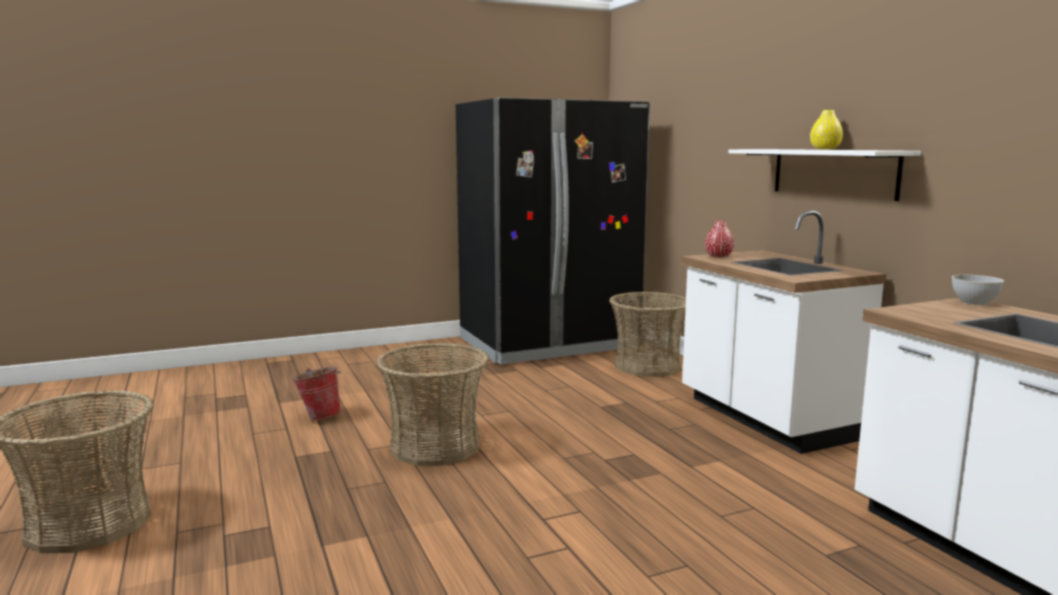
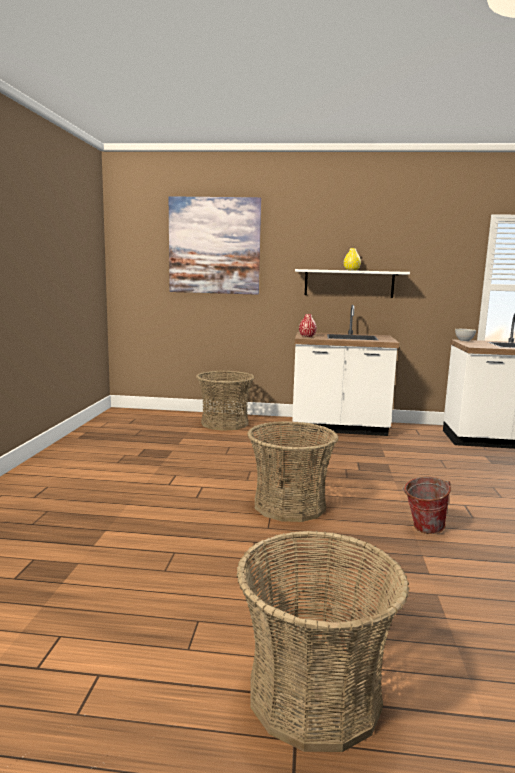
camera: 60 degrees left, 0 degrees up
(320, 416) = (165, 533): bucket -> bucket (422, 529)
(549, 343) = (130, 429): black fridge -> none
(688, 118) = (214, 246): none -> picture

